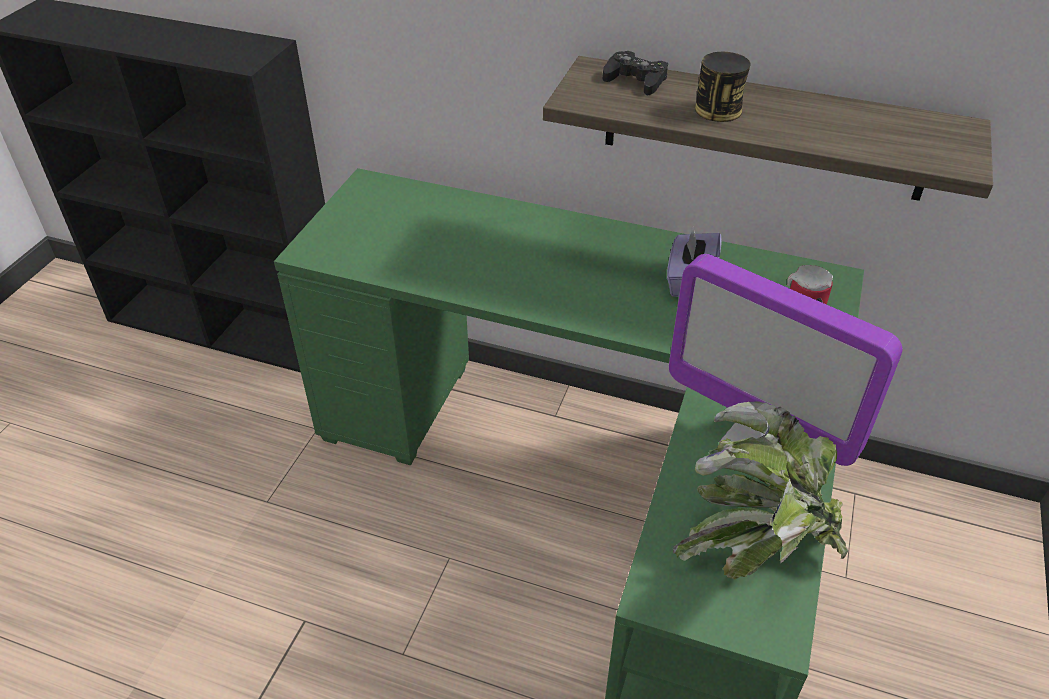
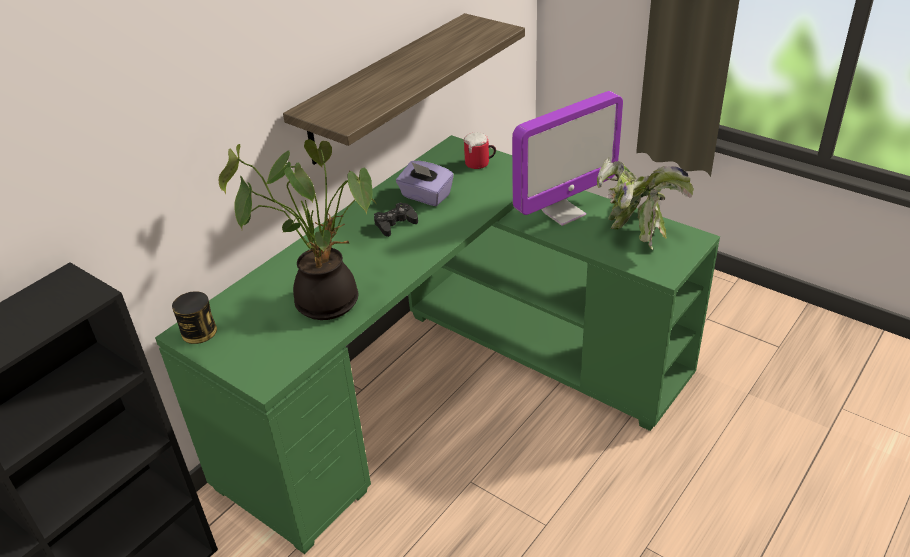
camera: 70 degrees left, 5 degrees down
(447, 255) = (326, 298): none -> potted plant
(635, 80) = (339, 98): black game controller -> black game controller (395, 224)
(718, 110) = (399, 79): can -> can (199, 332)

